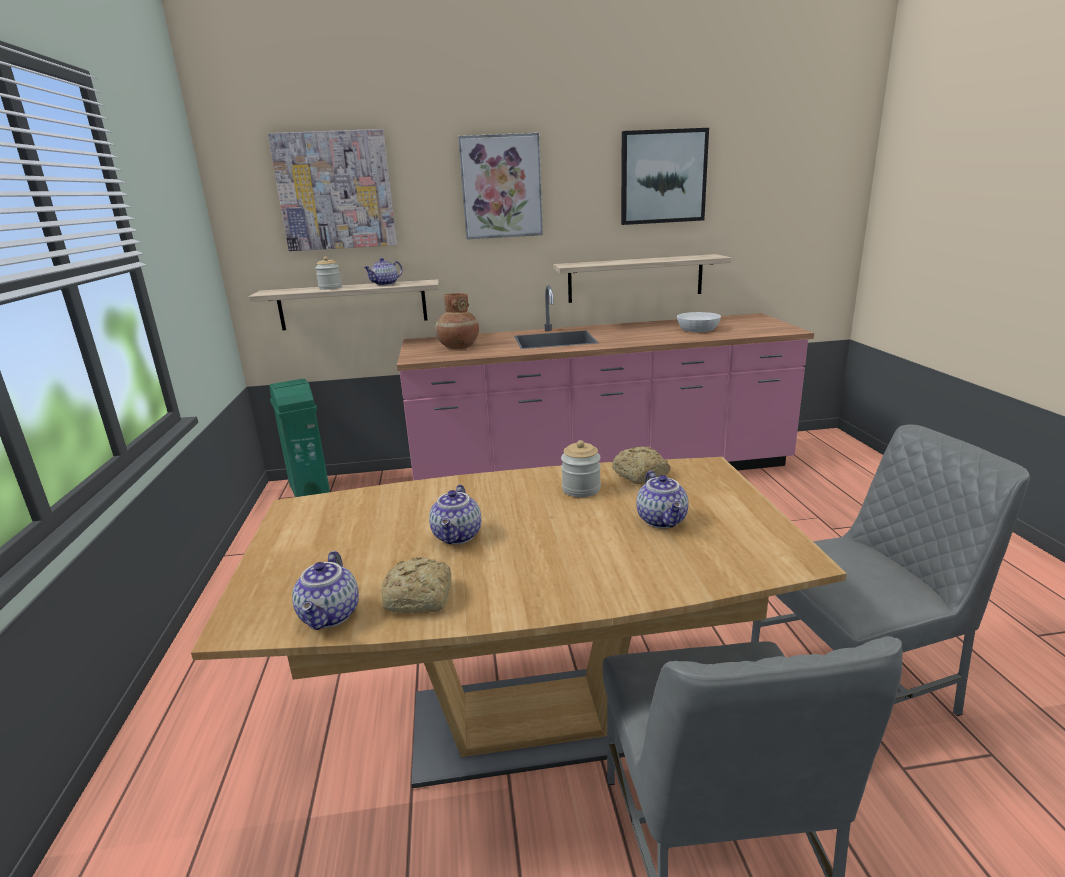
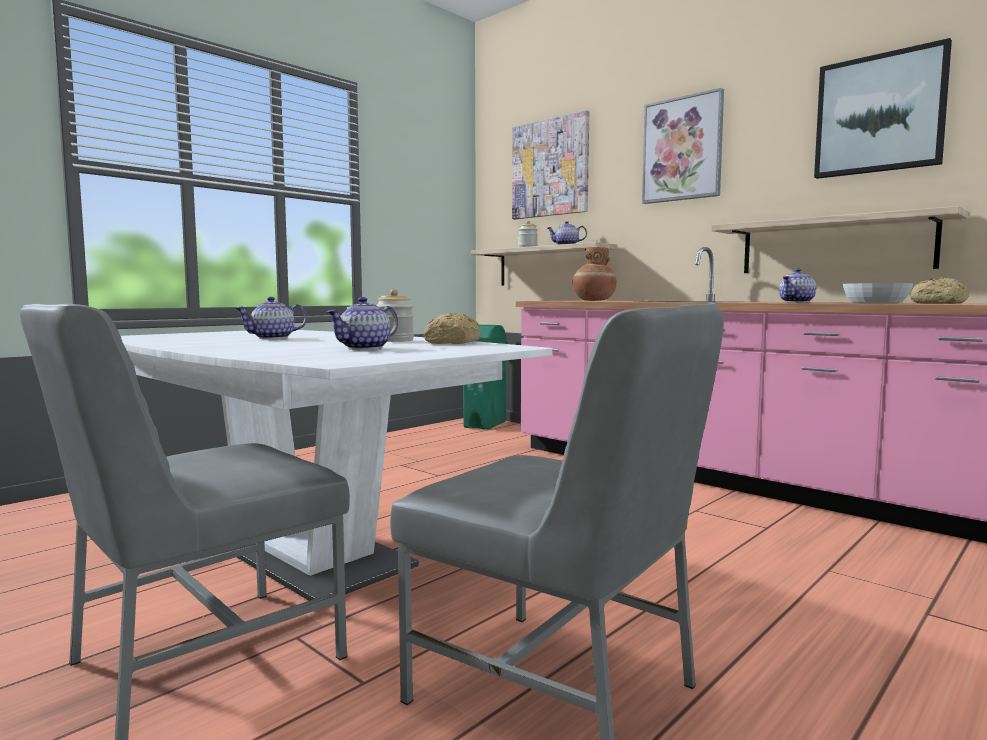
camera: 50 degrees right, 15 degrees down
(331, 616) = (146, 338): teapot -> teapot (797, 302)
(421, 598) = (178, 341): bread -> bread (939, 303)
(530, 723) = (305, 552): brown dining table -> white dining table

